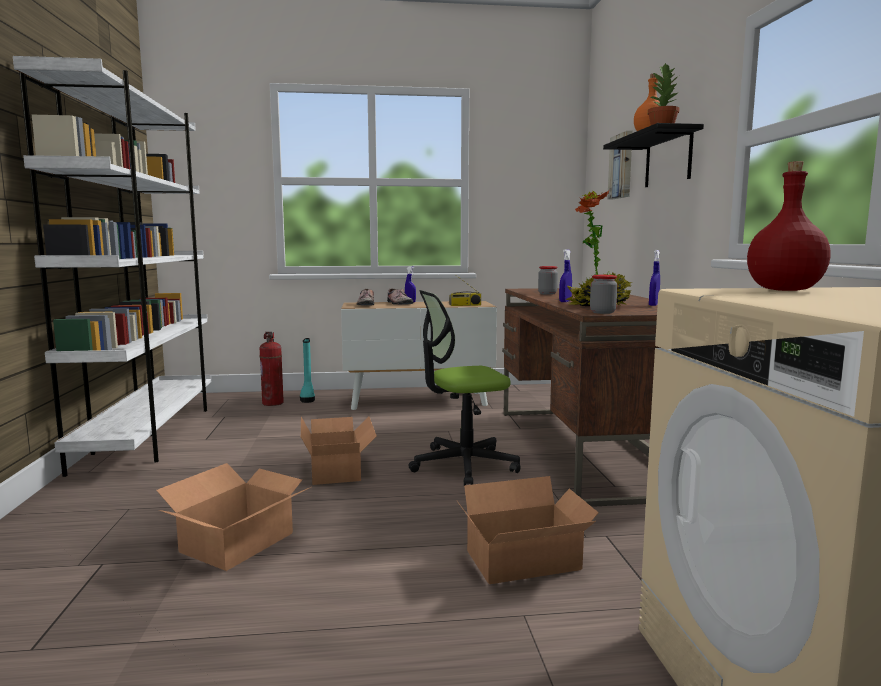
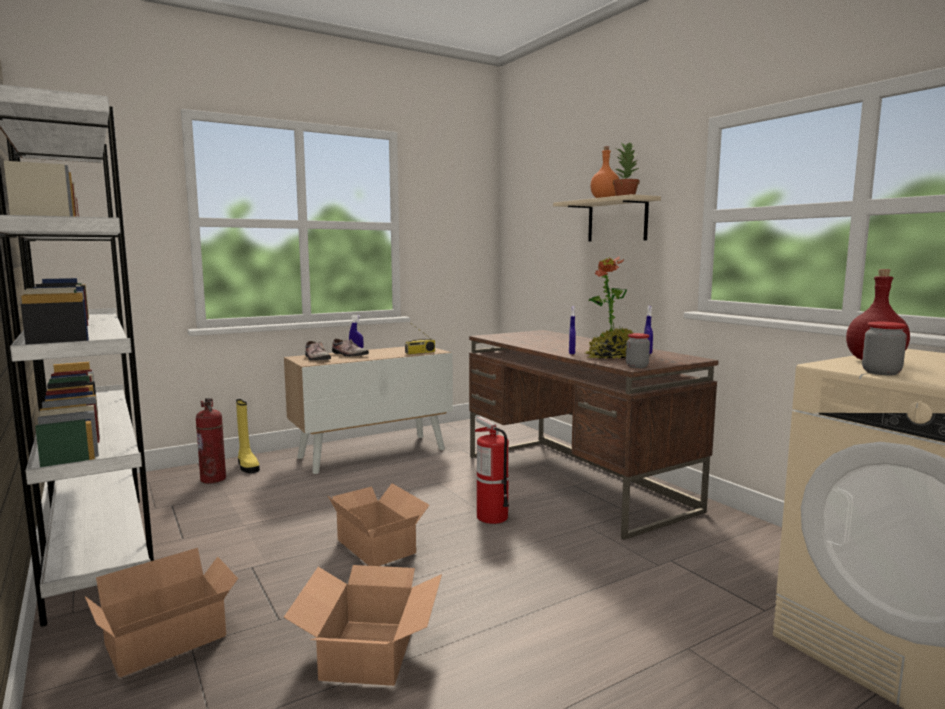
camera: 25 degrees left, 0 degrees up
(308, 397) = (247, 466): turquoise boot -> yellow boot
(463, 465) = (491, 517): office chair -> fire extinguisher
(527, 562) = (641, 599): cardboard box -> cardboard box (170, 641)
(547, 293) = (527, 342): jar -> jar (881, 372)
(622, 166) = (554, 219): picture -> none
(668, 159) = (617, 220): black shelf -> beige shelf

